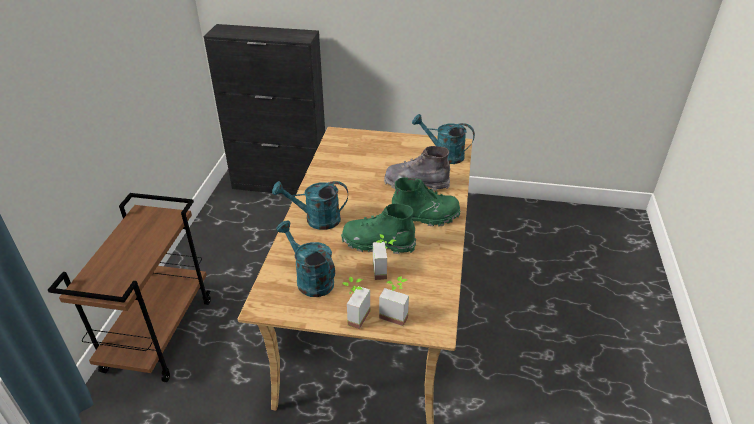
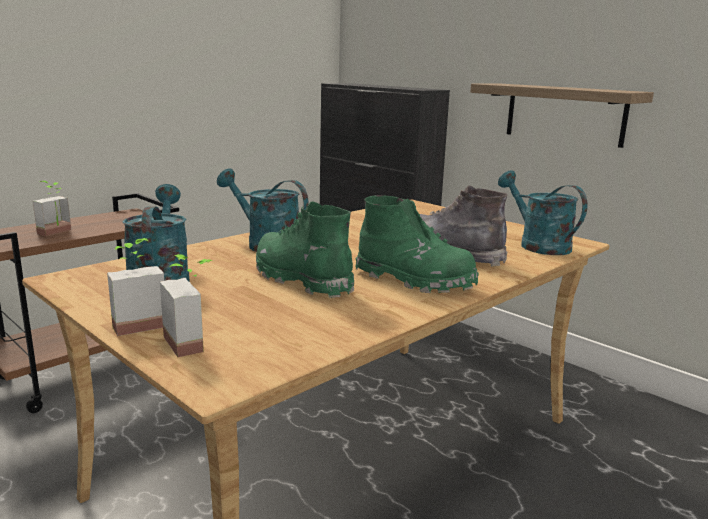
camera: 35 degrees right, 20 degrees down
(384, 270) = (263, 302): potted plant -> potted plant (58, 233)
(410, 45) = (564, 114): none -> shelf

